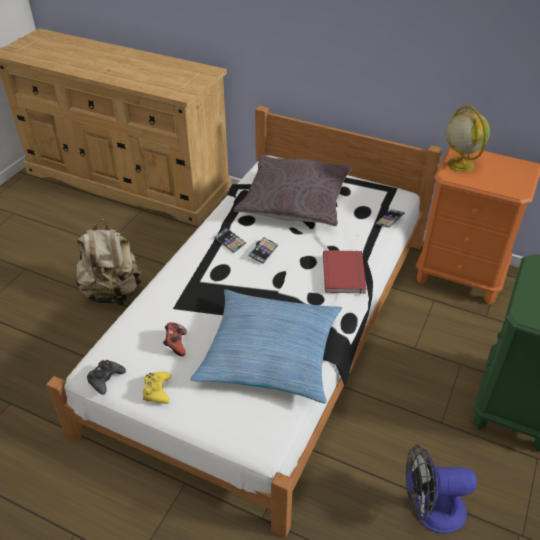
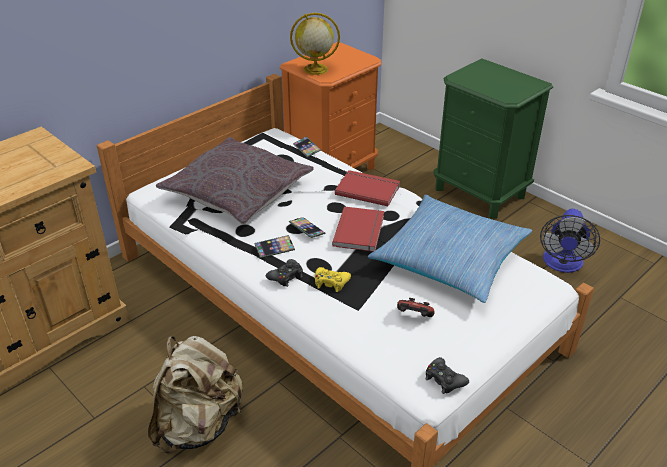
camera: 70 degrees left, 5 degrees down
(157, 391) = (473, 342): yellow game controller -> yellow game controller (331, 282)
(198, 258) = (286, 276): none -> black game controller
(278, 284) = (361, 231): none -> red book

